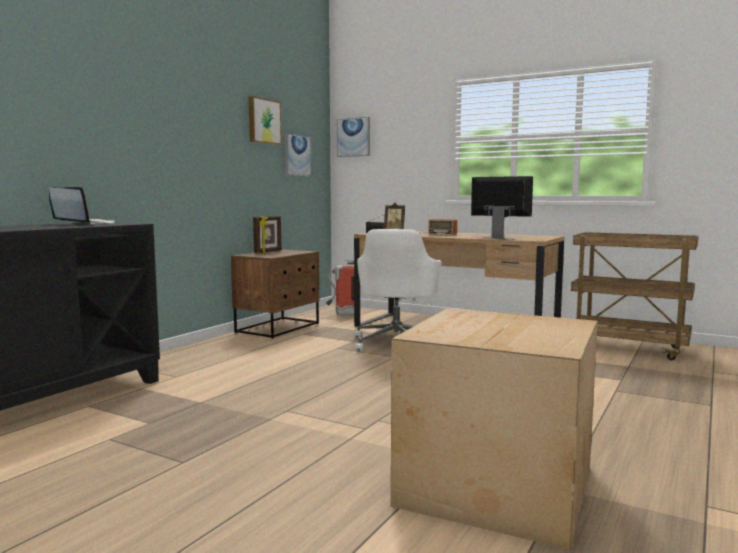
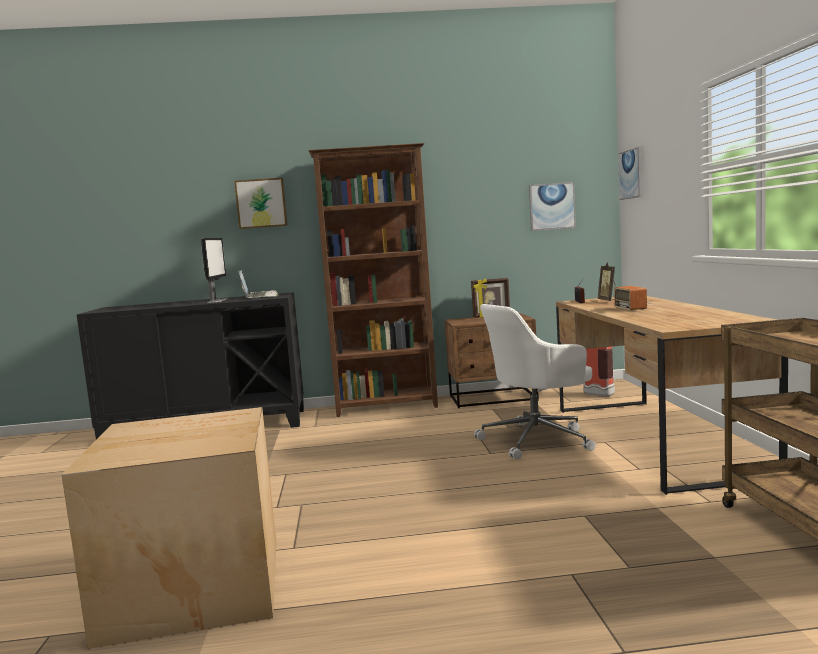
camera: 55 degrees right, 0 degrees up
(201, 349) = (387, 407): none -> brown bookcase
(263, 121) = (493, 177): picture -> picture (261, 203)
(499, 238) = (646, 321): monitor -> monitor (217, 300)

